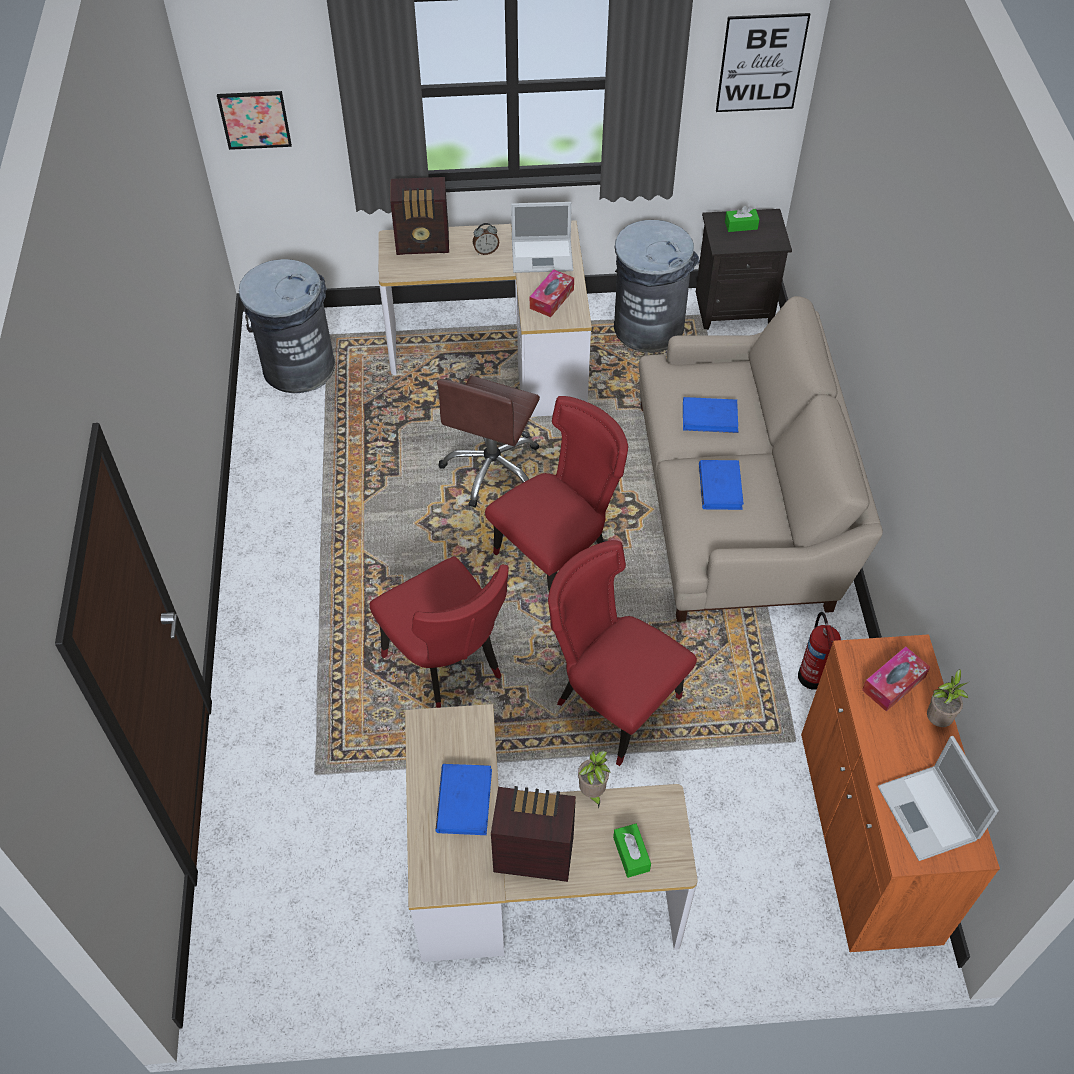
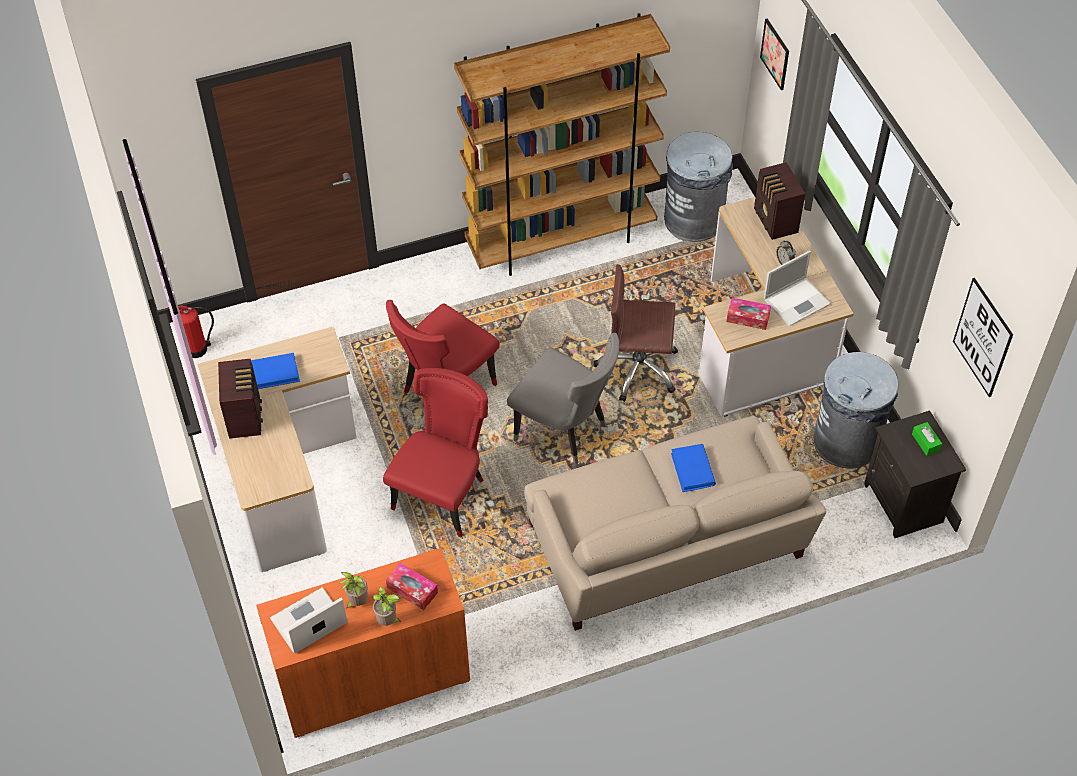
camera: 75 degrees right, 0 degrees up
(267, 494) = (561, 240): none -> brown bookcase
(543, 255) = (797, 301): laptop -> laptop turned 105 degrees counterclockwise
(558, 557) = (565, 431): red chair -> grey chair
(592, 792) = (295, 439): potted plant -> potted plant (357, 602)
(631, 854) = (255, 468): green tissue box -> none
(720, 487) = (619, 489): blue book -> none
(812, 674) = (508, 623): fire extinguisher -> fire extinguisher (198, 349)

